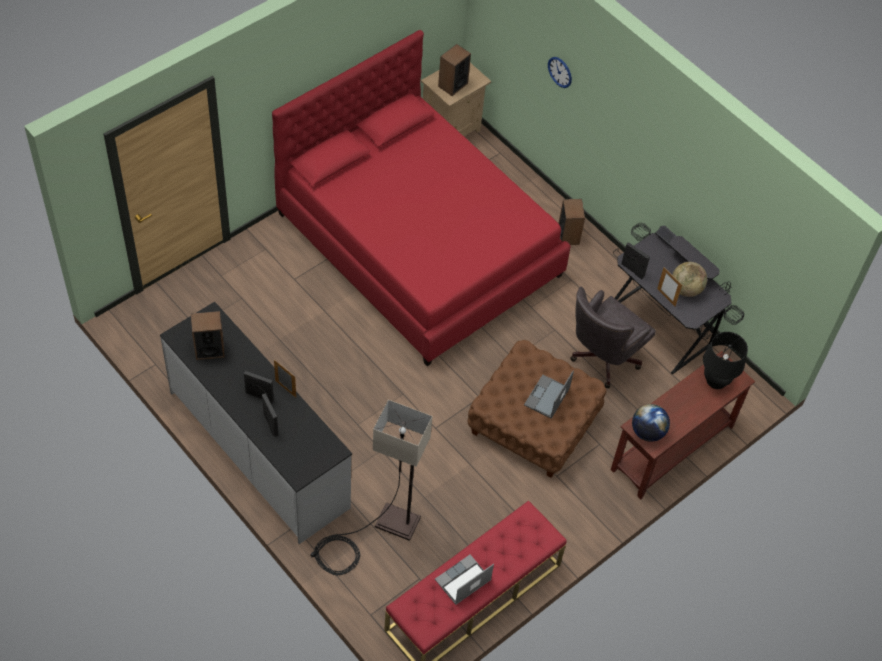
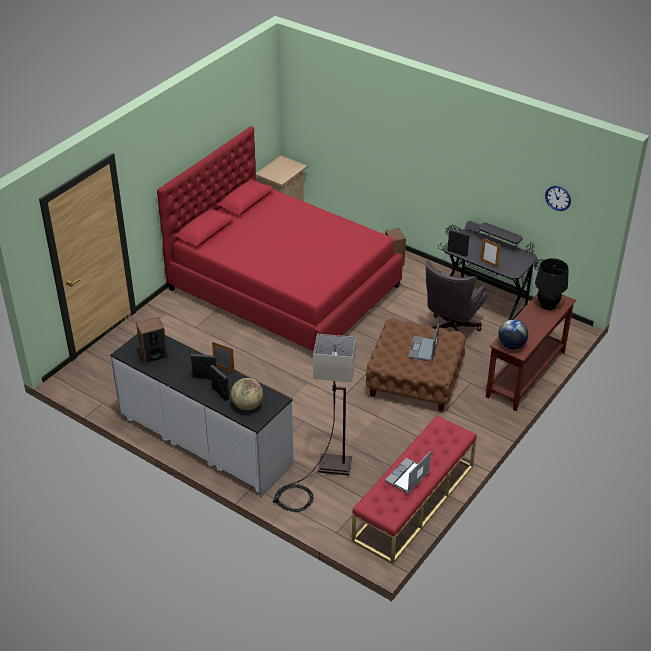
camera: 10 degrees left, 15 degrees down
(452, 85) = (279, 172): speaker -> none
(560, 72) = (363, 131): wall clock -> wall clock (558, 198)
(686, 289) = (501, 256): globe -> globe (247, 405)

